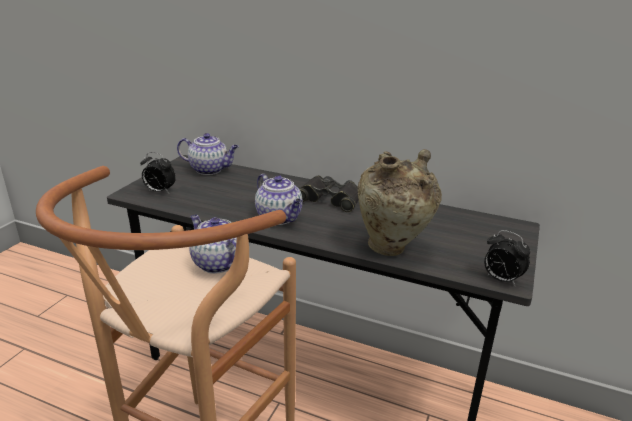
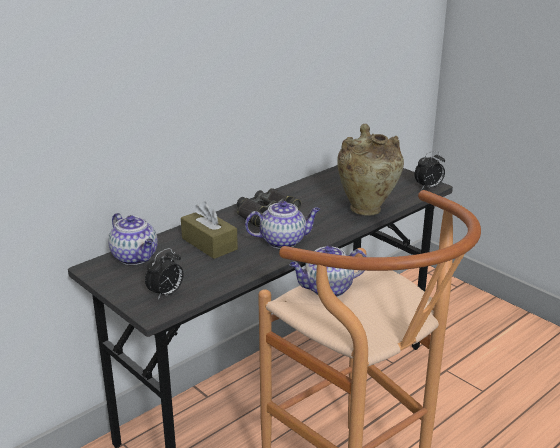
camera: 65 degrees left, 0 degrees up
(210, 169) = (136, 257): teapot -> teapot turned 105 degrees clockwise
(251, 189) = (209, 244): none -> brown tissue box

